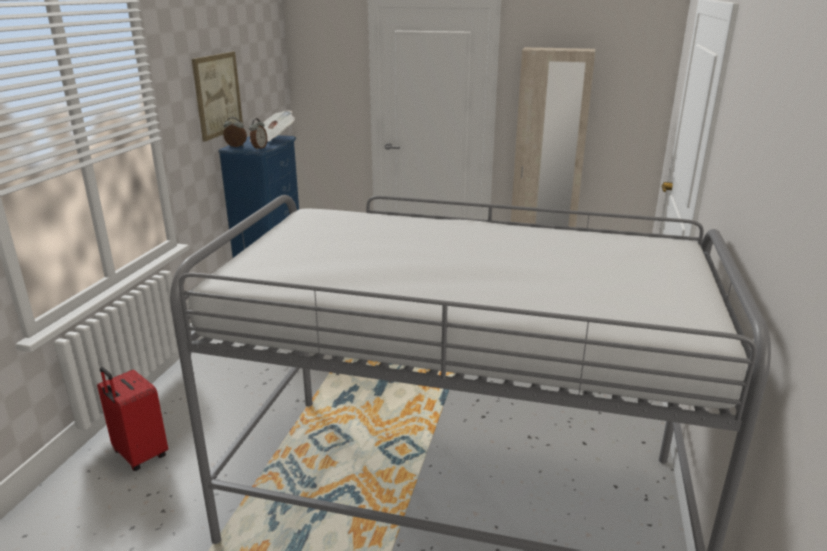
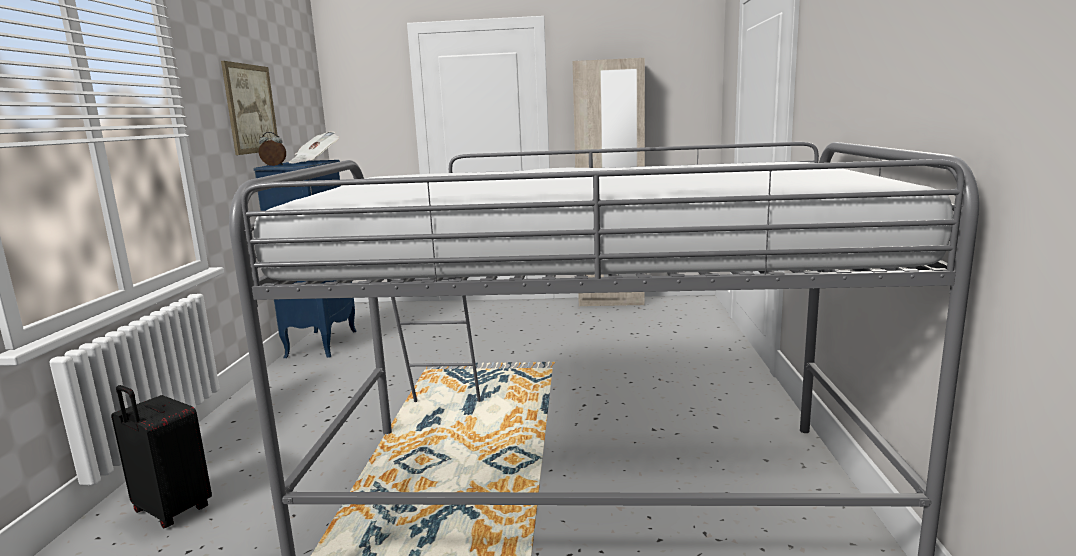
camera: 10 degrees left, 10 degrees down
(139, 455) = (170, 511): red suitcase -> black suitcase
(259, 148) = (301, 164): alarm clock -> none

